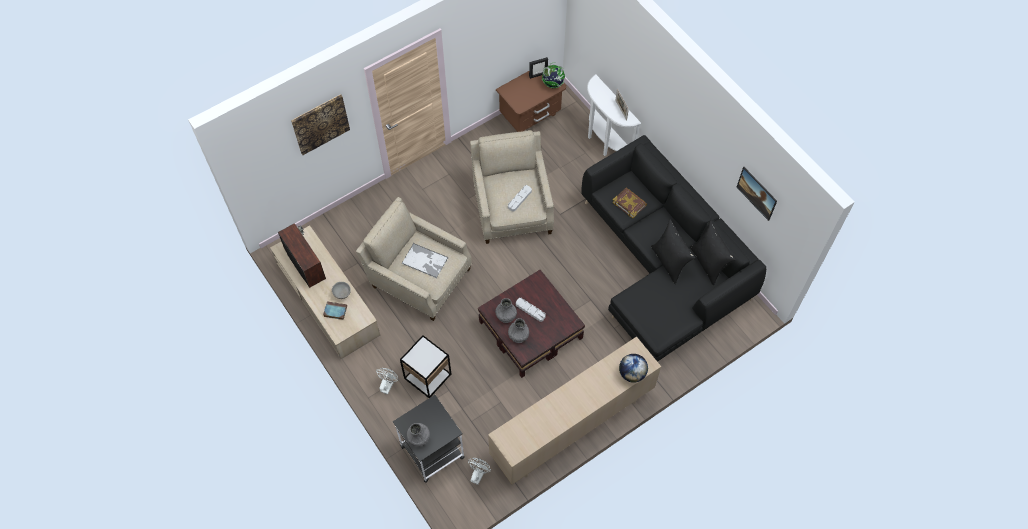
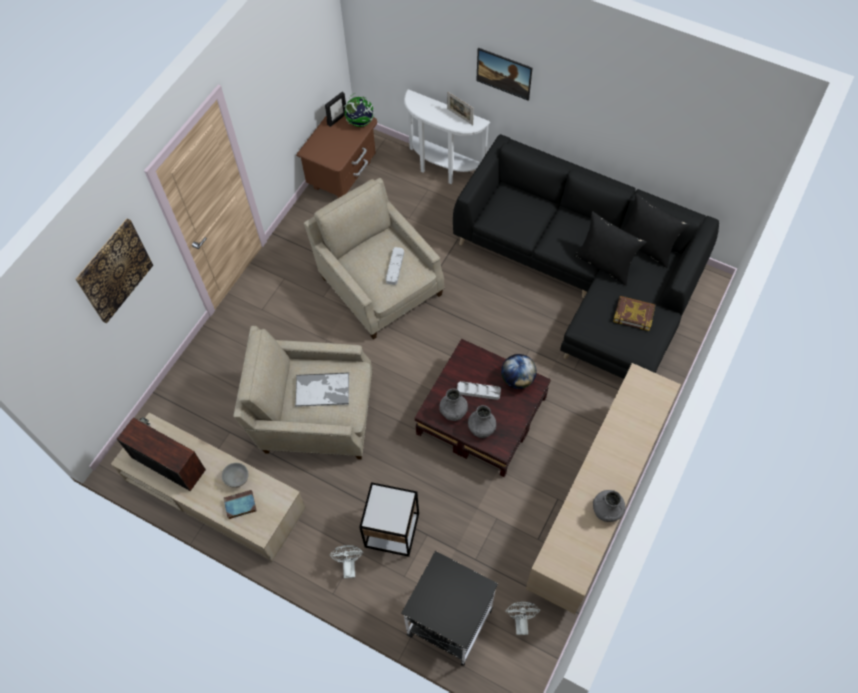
camera: 25 degrees left, 0 degrees up
(418, 437) = (446, 617): grey vase -> grey vase (607, 509)
(629, 203) = (522, 219): book -> book (633, 314)
(632, 373) = (654, 408): globe -> globe (517, 379)
(755, 198) = (689, 140): picture -> picture (503, 81)

